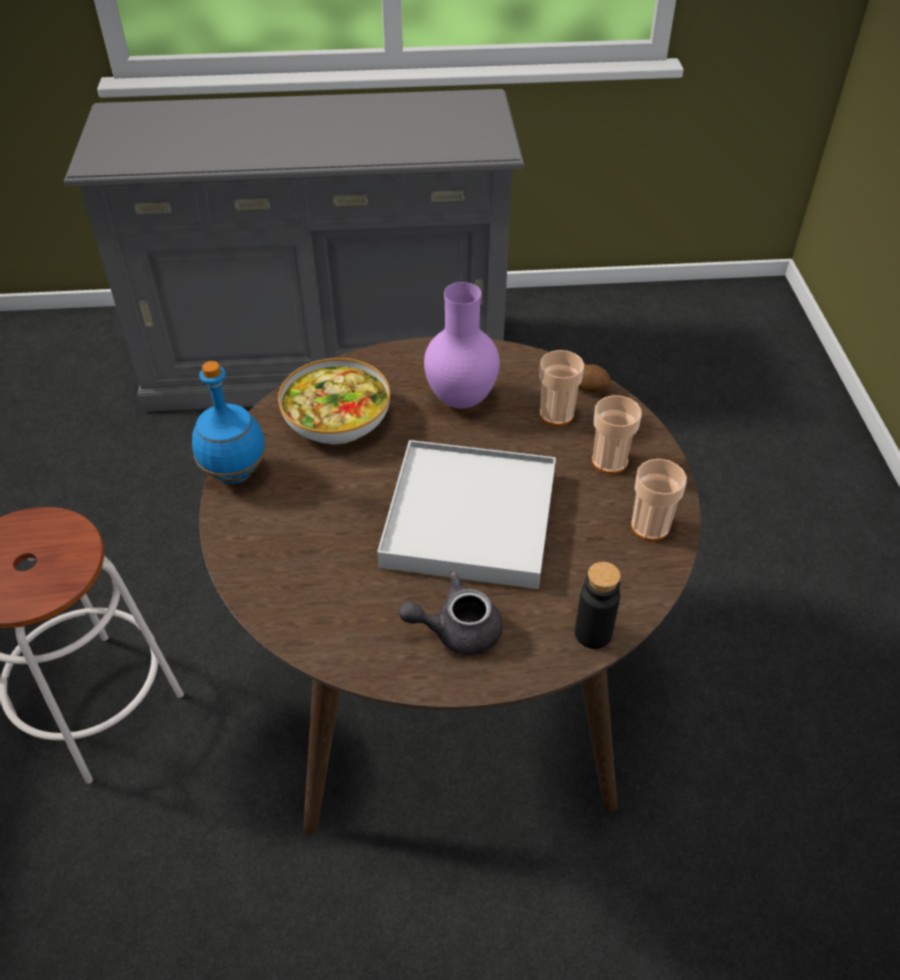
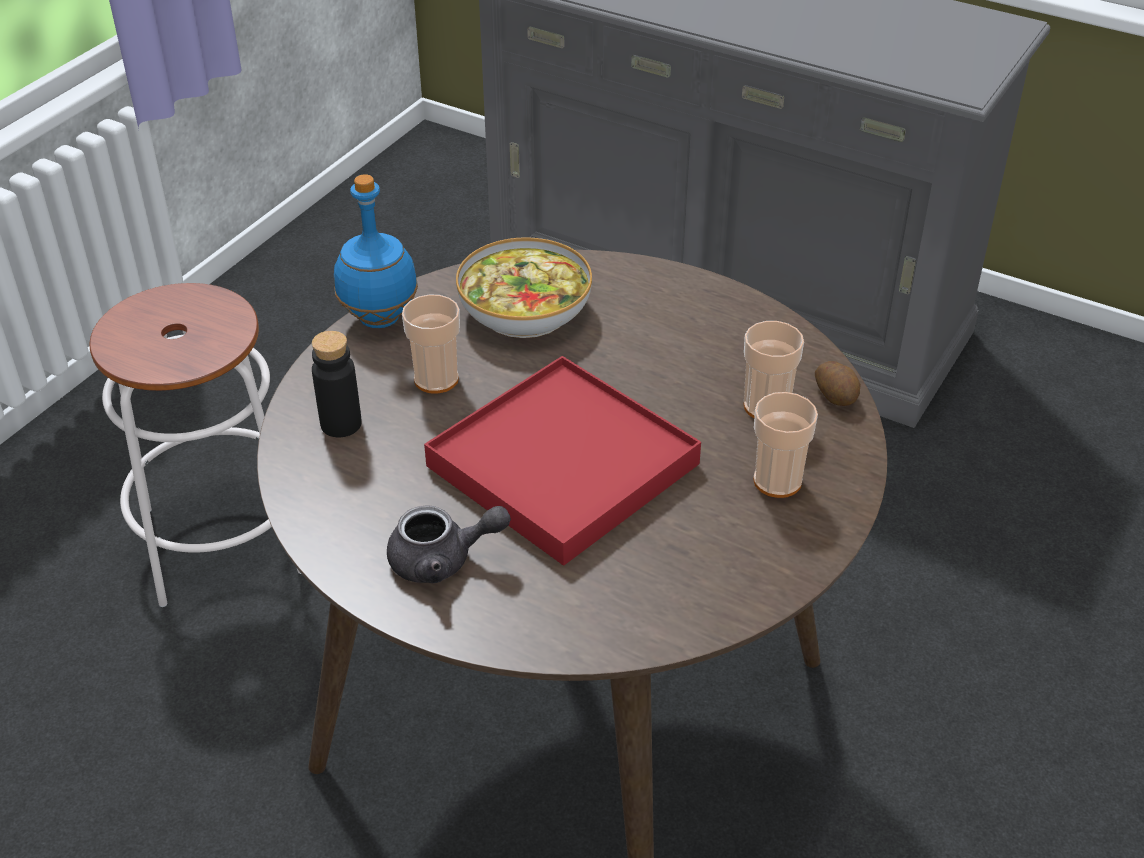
camera: 35 degrees right, 5 degrees down
(456, 630) = (442, 560): grey teapot -> grey teapot turned 150 degrees clockwise
(462, 399) = (675, 346): purple vase -> none
(469, 518) = (563, 464): white tray -> red tray
(593, 633) = (576, 636): black bottle -> black bottle (341, 424)
(650, 526) = (753, 568): cup -> cup (436, 379)

